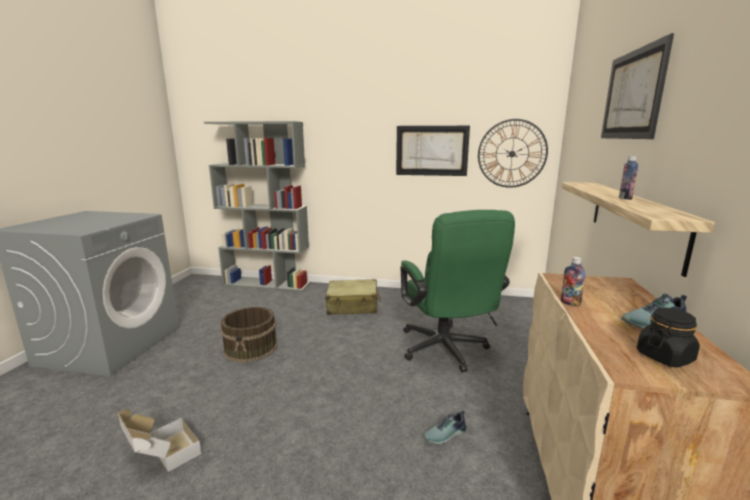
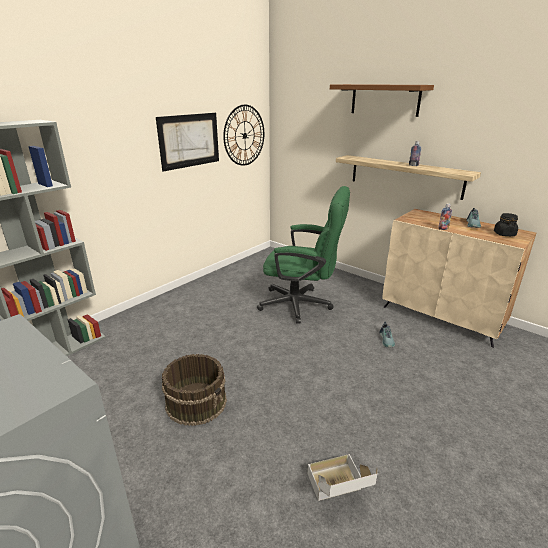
camera: 60 degrees left, 10 degrees up
(353, 306) = (183, 318): beige suitcase -> none
(632, 95) = (385, 99): picture -> brown shelf

